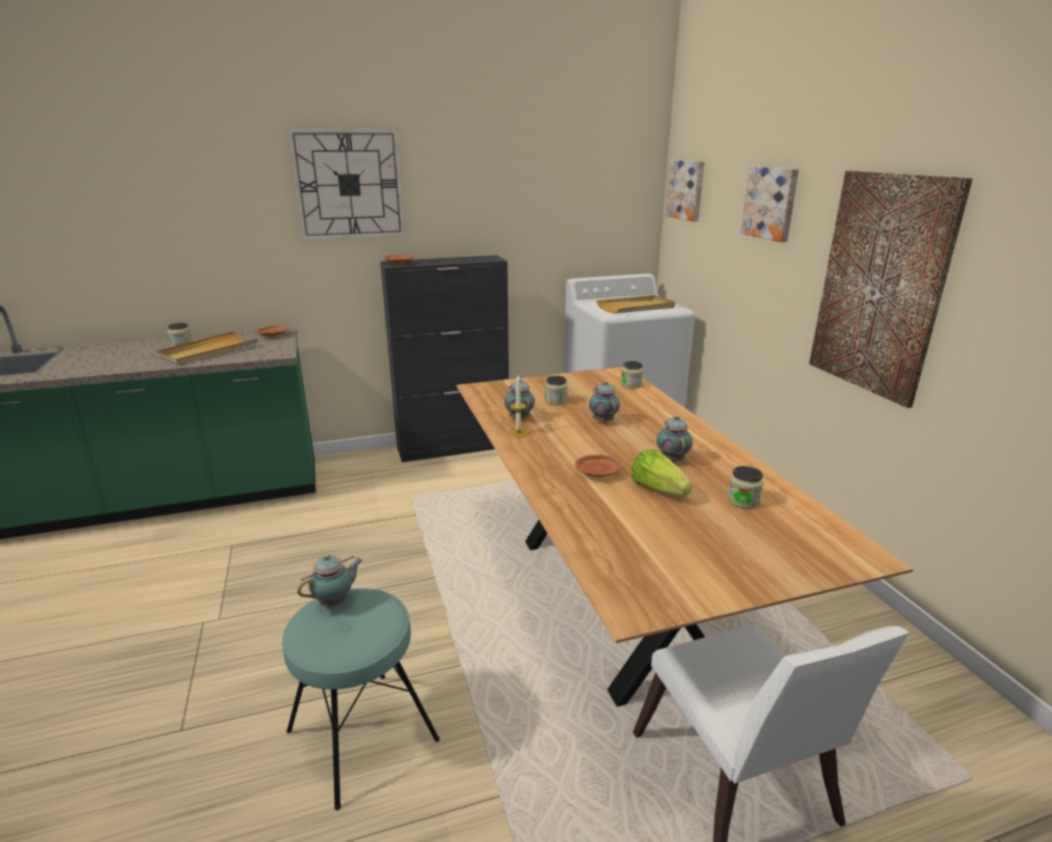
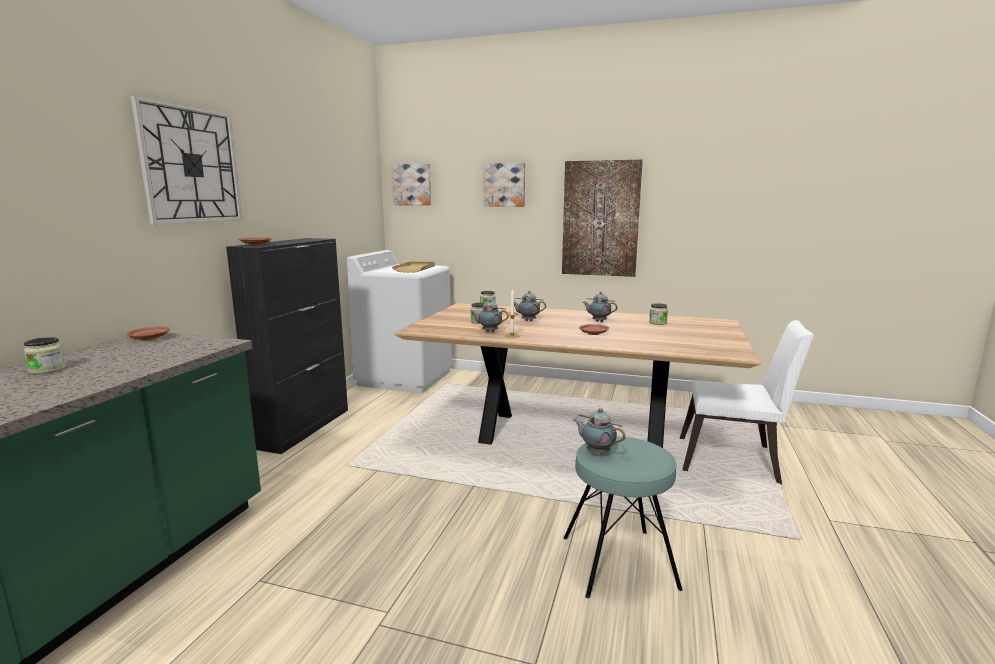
camera: 55 degrees left, 10 degrees down
(208, 351) = (119, 362): beige tray -> none
(336, 602) = (596, 452): teapot -> teapot turned 45 degrees counterclockwise
(658, 489) = (628, 330): lettuce -> none

